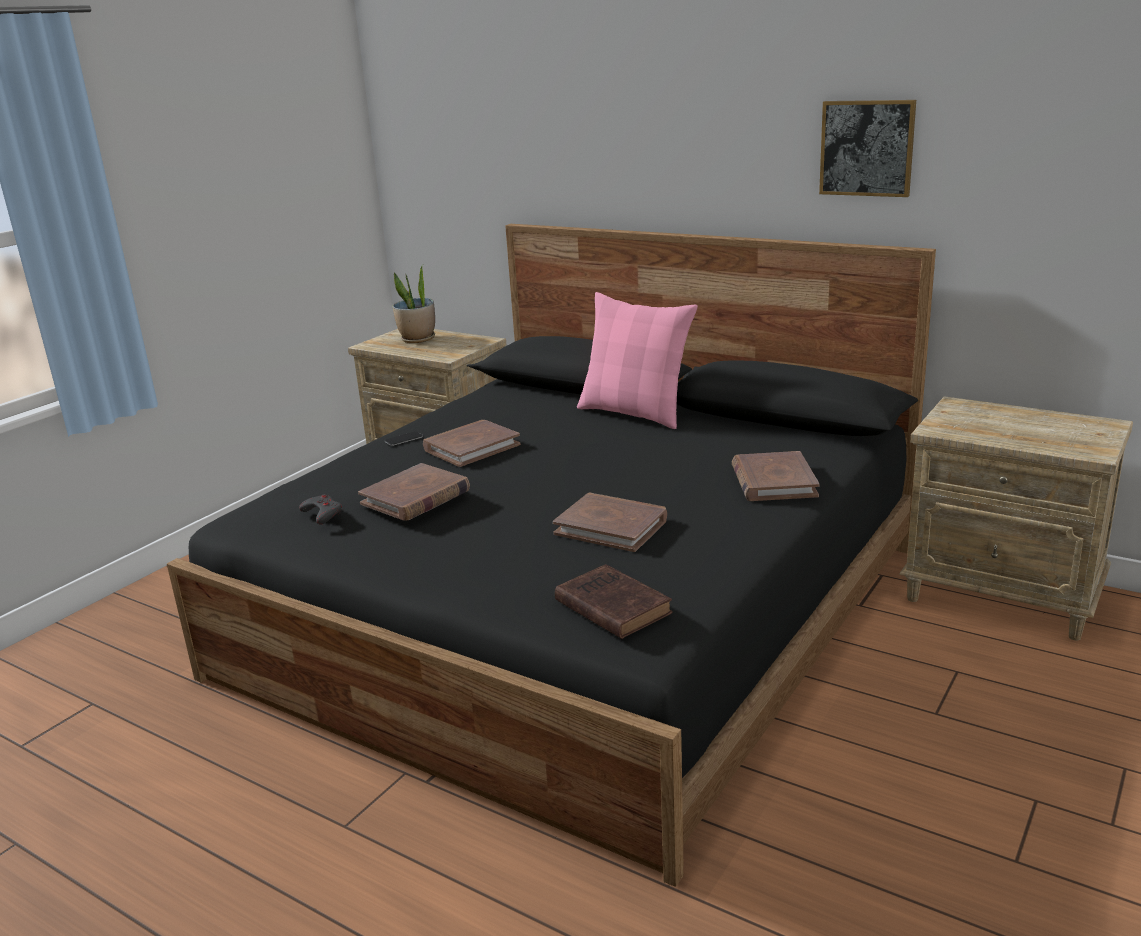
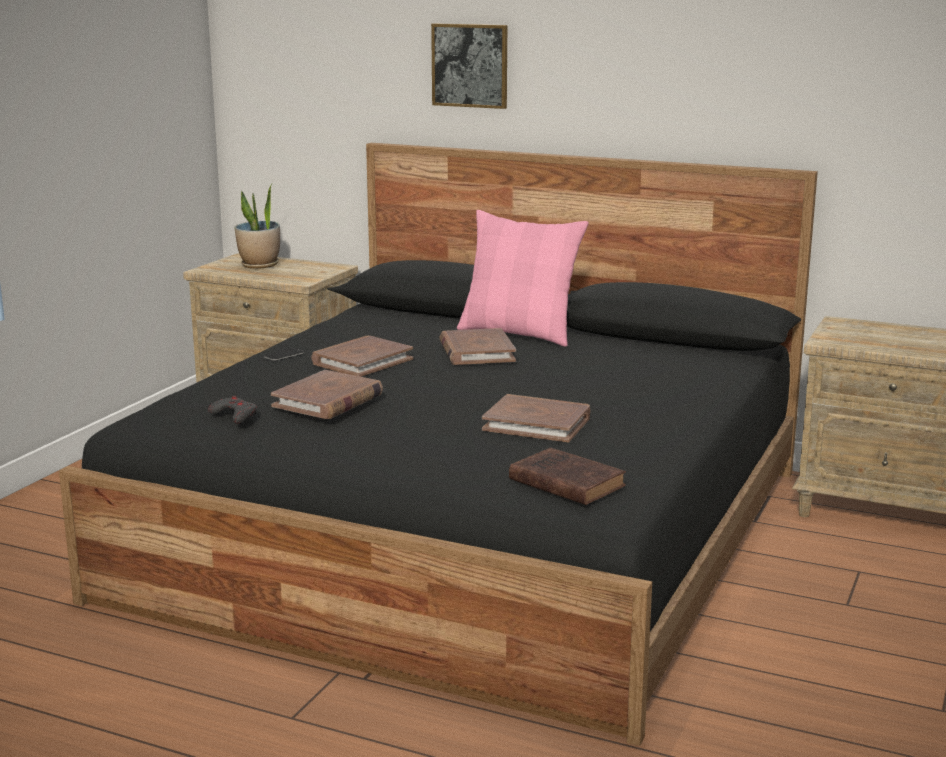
camera: 10 degrees left, 5 degrees down
(773, 481) = (680, 387): brown book -> brown book (476, 352)
(867, 148) = (750, 74): picture -> picture (470, 65)

